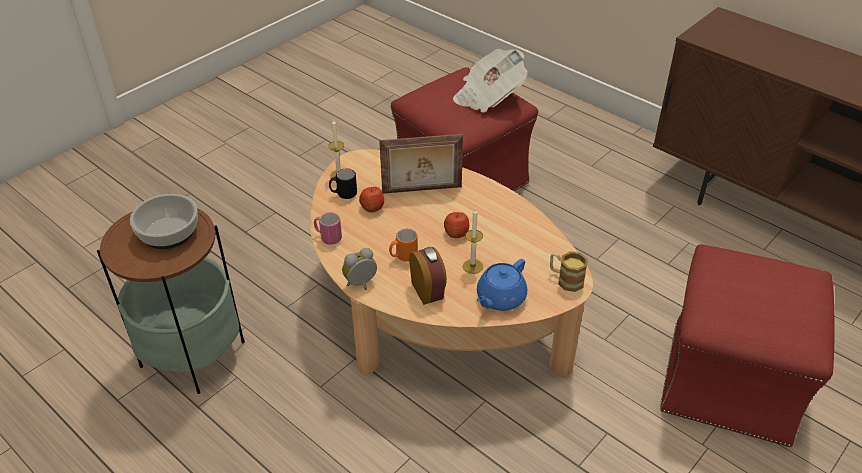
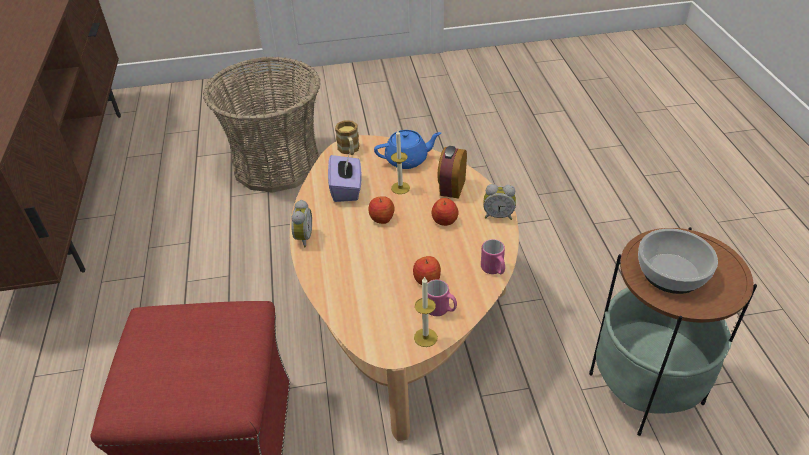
camera: 140 degrees left, 0 degrees up
(343, 194) = (441, 310): black mug -> pink mug
(403, 256) = (444, 220): orange mug -> apple
(422, 190) = (364, 272): picture frame -> none
(488, 97) = (160, 340): newspaper -> none
(496, 190) = (302, 238): none -> alarm clock
(515, 241) = (346, 189): none -> purple tissue box
(729, 383) = (277, 164): red ottoman -> basket

